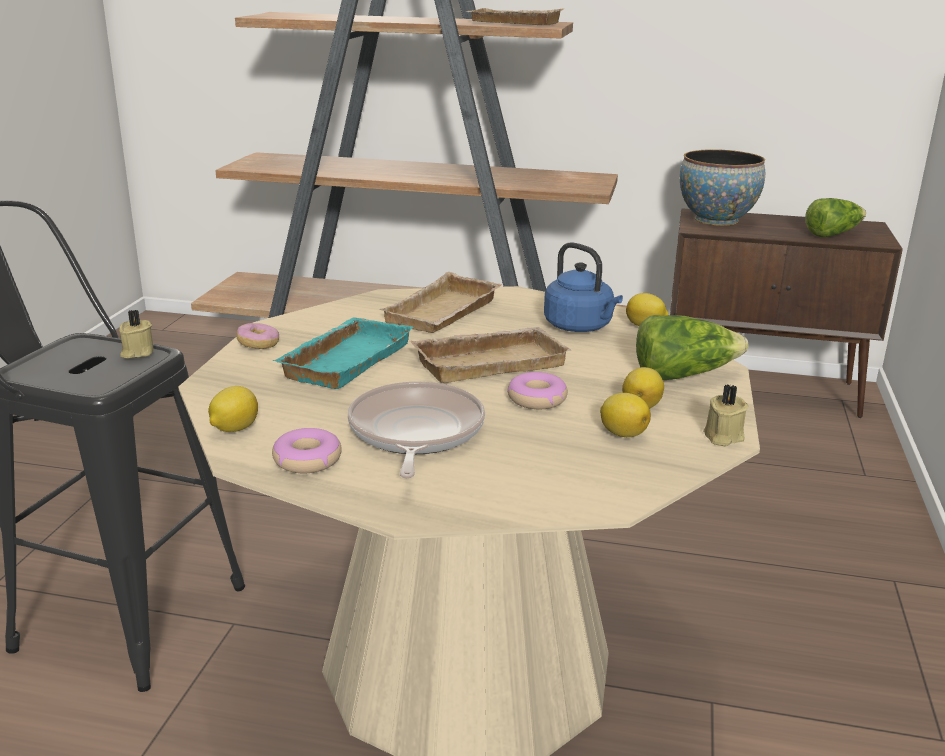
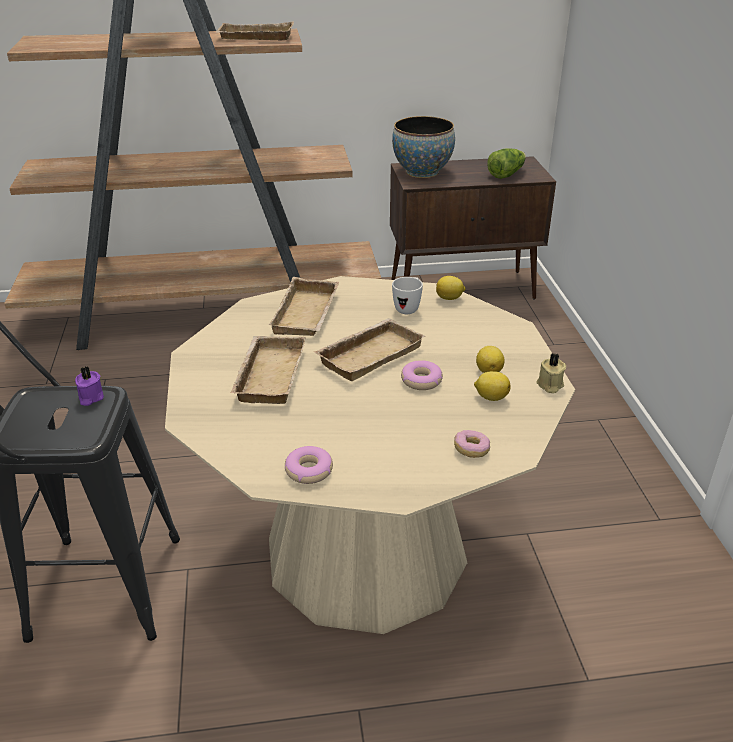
camera: 20 degrees left, 10 degrees up
(136, 352) = (90, 397): beige candle -> purple candle
(234, 429) = (237, 457): lemon -> none
(258, 345) = (194, 374): donut -> donut (471, 450)
(344, 359) = (268, 374): turquoise tray -> beige tray
(415, 433) = (363, 429): frying pan -> none
(580, 327) = (408, 308): blue kettle -> white mug
(683, 375) = (498, 338): lettuce -> none

